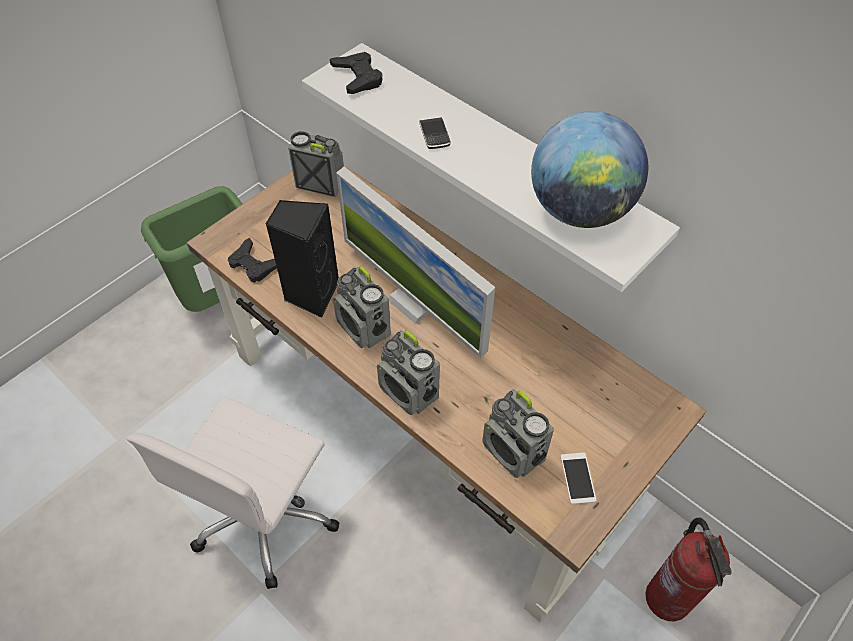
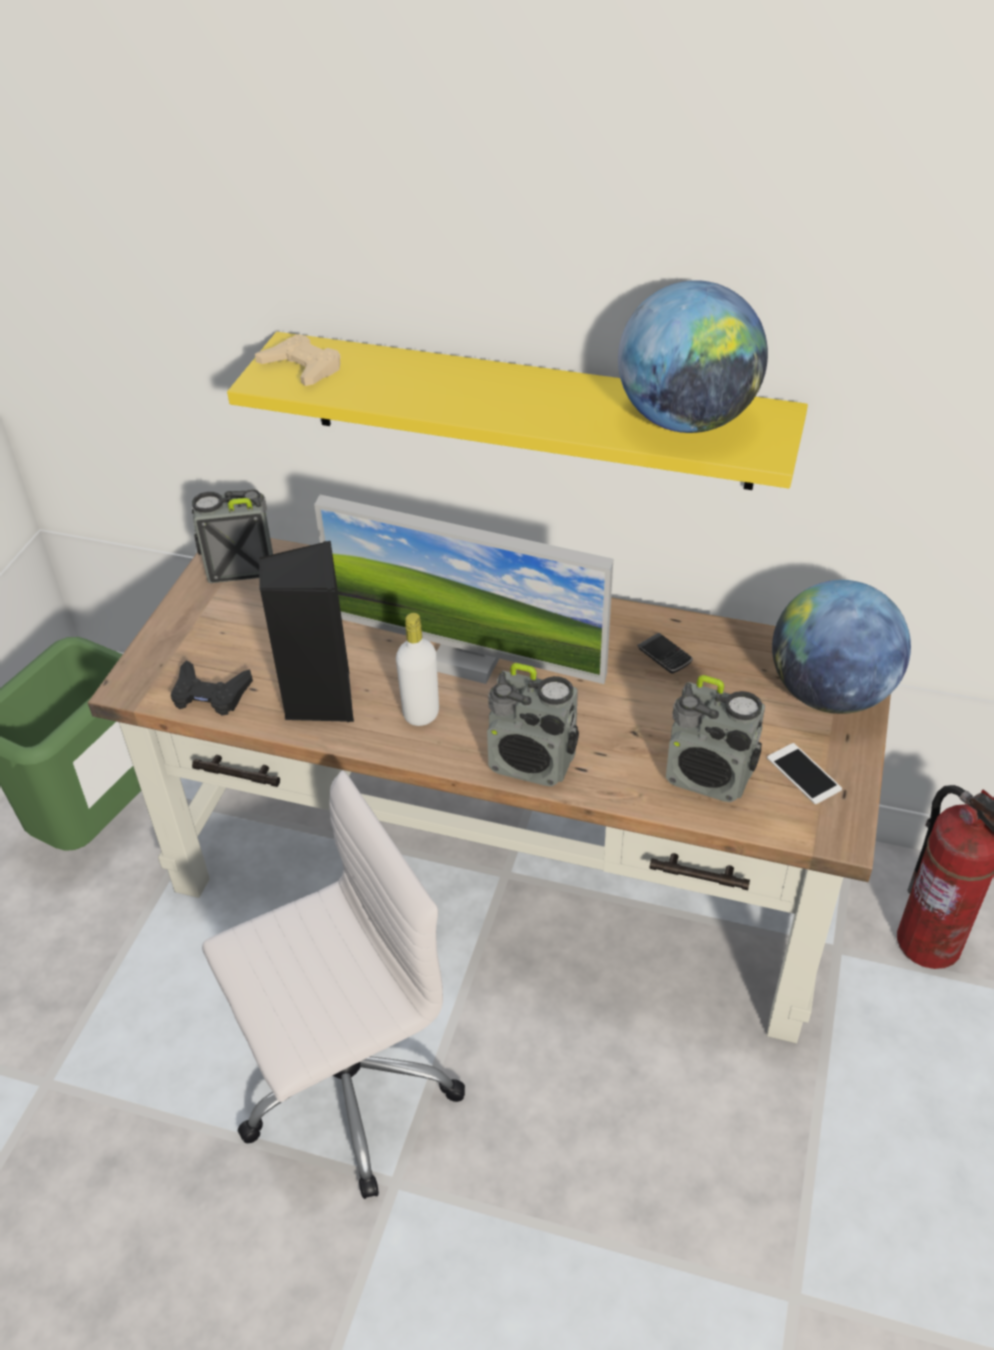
camera: 25 degrees left, 10 degrees down
(266, 516) = (343, 1084): white office chair -> white office chair turned 120 degrees counterclockwise
(358, 77) = (302, 368): black game controller -> beige game controller
(364, 329) = (421, 714): radio -> white bottle
(434, 135) = (452, 399): phone -> phone (664, 656)
(501, 155) = (529, 411): white shelf -> yellow shelf
(634, 426) = (829, 694): none -> globe

